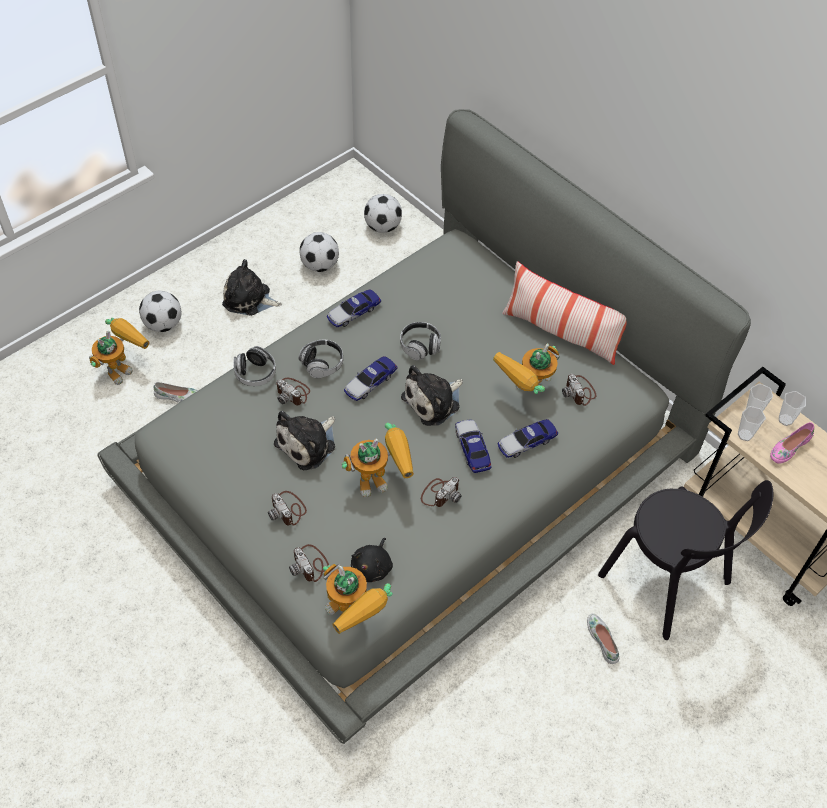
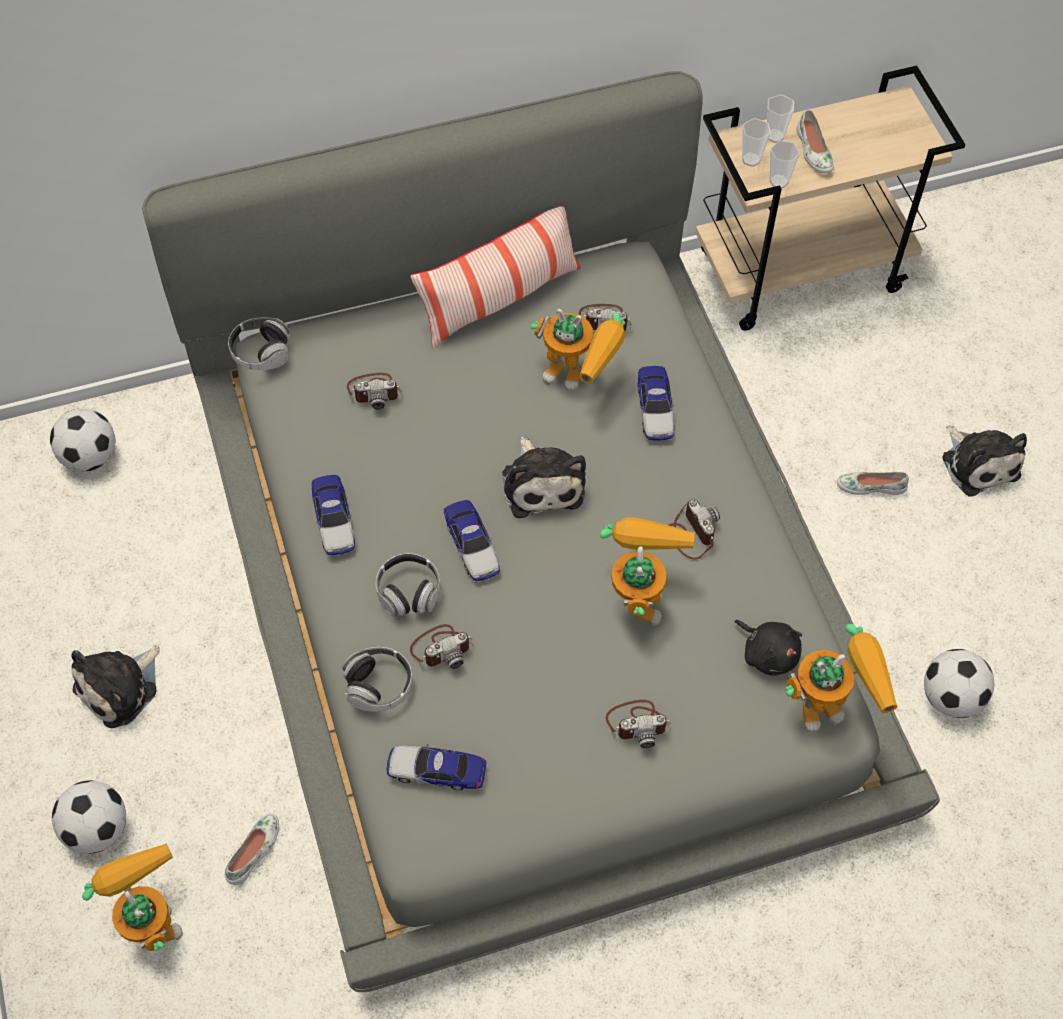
camera: 65 degrees left, 5 degrees up
(308, 444) = (539, 659): plush toy -> plush toy (978, 463)
(310, 564) = (735, 726): camera -> camera (374, 391)
(320, 265) = (113, 567): football -> football (951, 697)
(420, 346) = (441, 462): headphones -> headphones (261, 352)
(472, 448) = (638, 470): toy car -> toy car (436, 771)
(526, 393) = (580, 377): toy robot -> toy robot turned 45 degrees counterclockwise
(668, 583) = (824, 387): black chair -> none
(789, 447) = (813, 151): pink shoe -> white shoe

